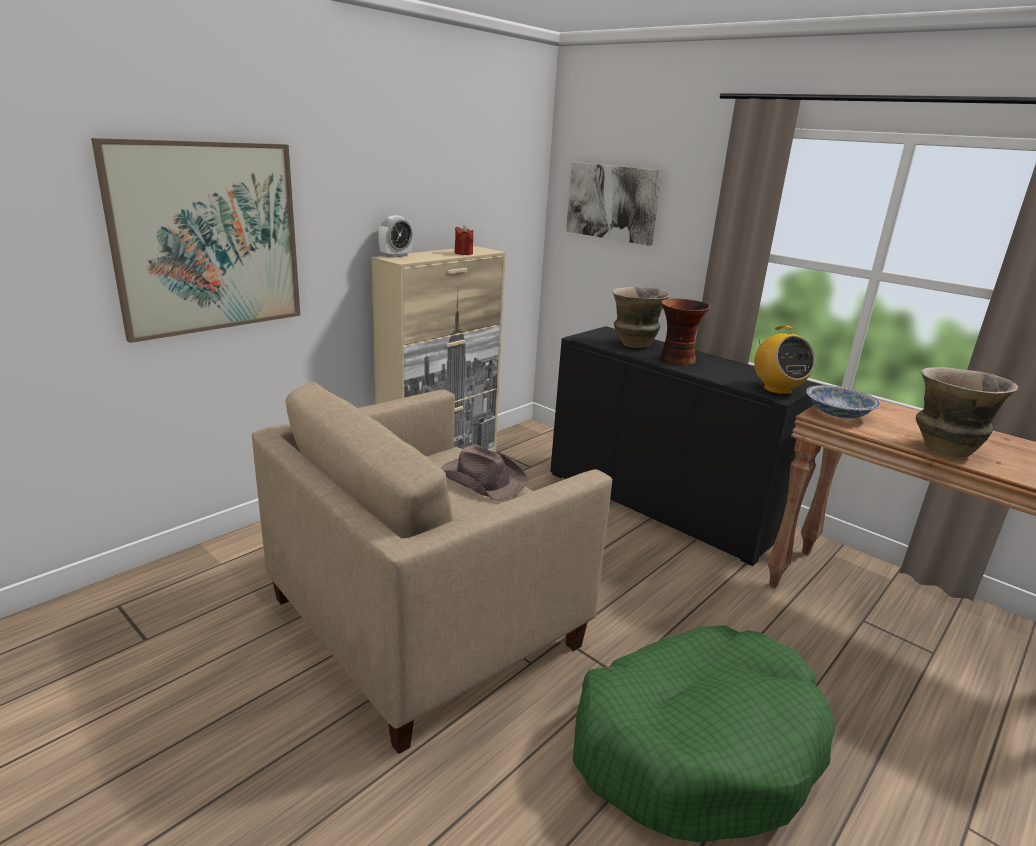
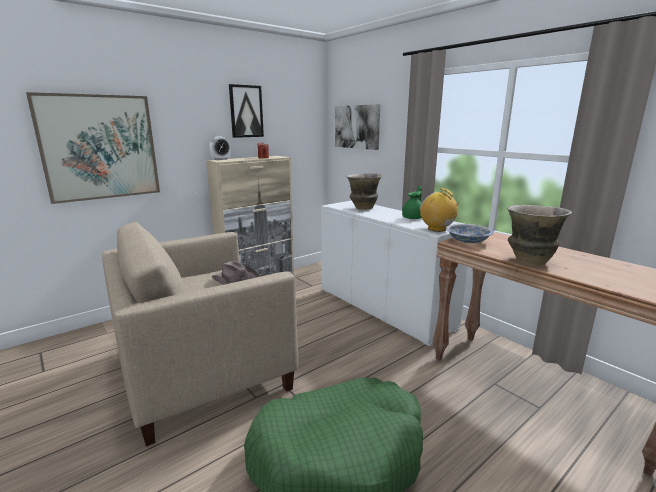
camera: 10 degrees right, 5 degrees down
(434, 170) = (246, 111): none -> picture
(660, 504) = (383, 308): black cabinet -> white cabinet
(676, 360) = (383, 215): vase -> none
(726, 366) = (414, 218): none -> green teapot
(777, 389) = (437, 229): radio -> radio turned 150 degrees clockwise

